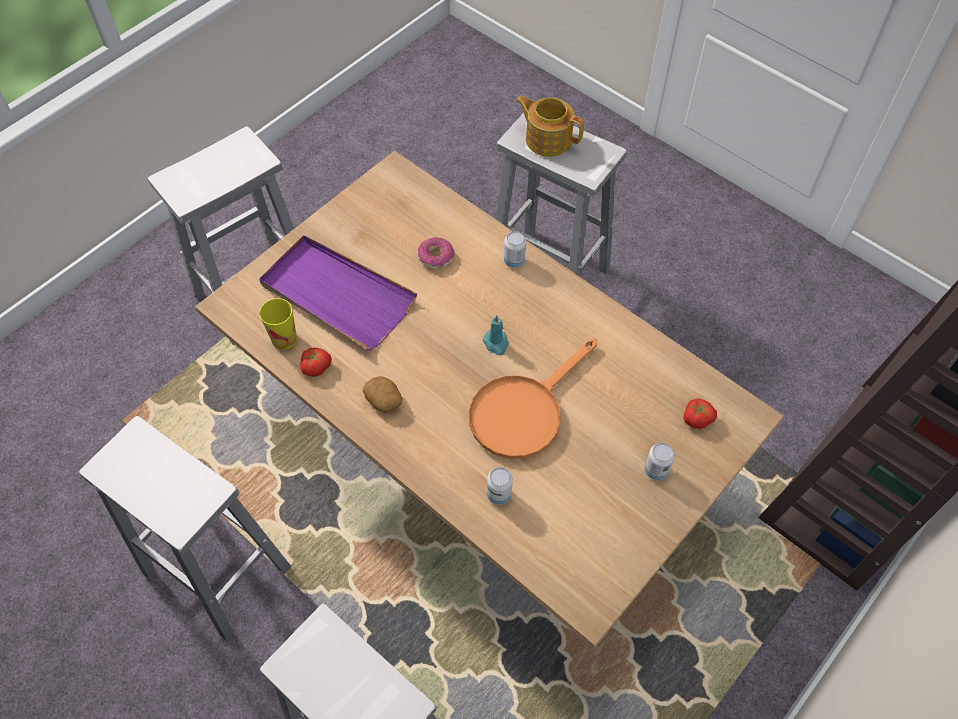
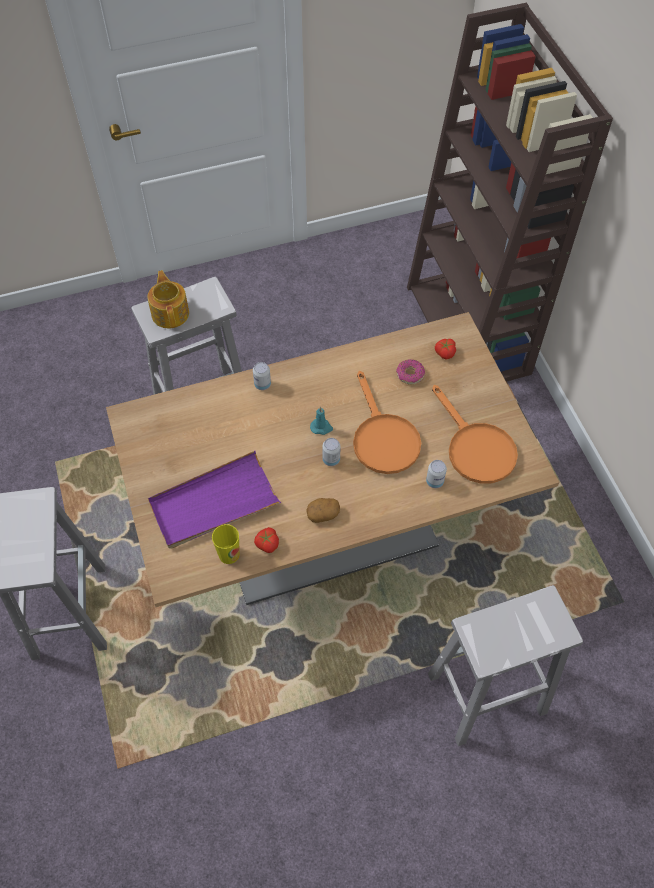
camera: 60 degrees left, 0 degrees up
(215, 569) = (298, 747): white stool -> none
(436, 257) = (225, 427): donut -> donut (410, 375)
(547, 139) = (170, 313): teapot -> teapot turned 105 degrees clockwise
(578, 518) = (475, 448): none -> orange frying pan
(656, 470) = (467, 392): can -> can (331, 460)

